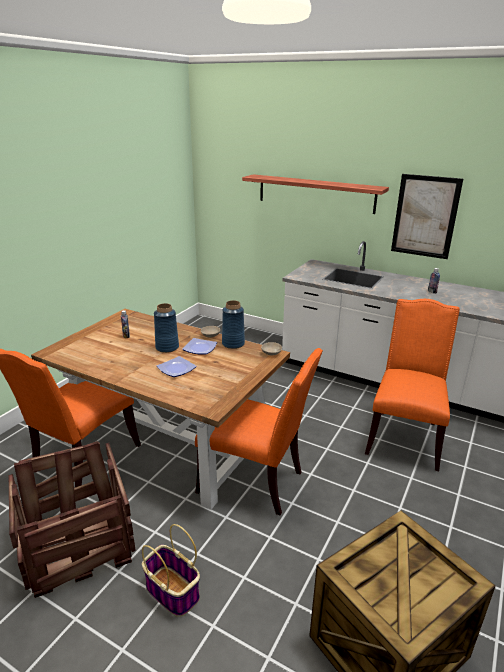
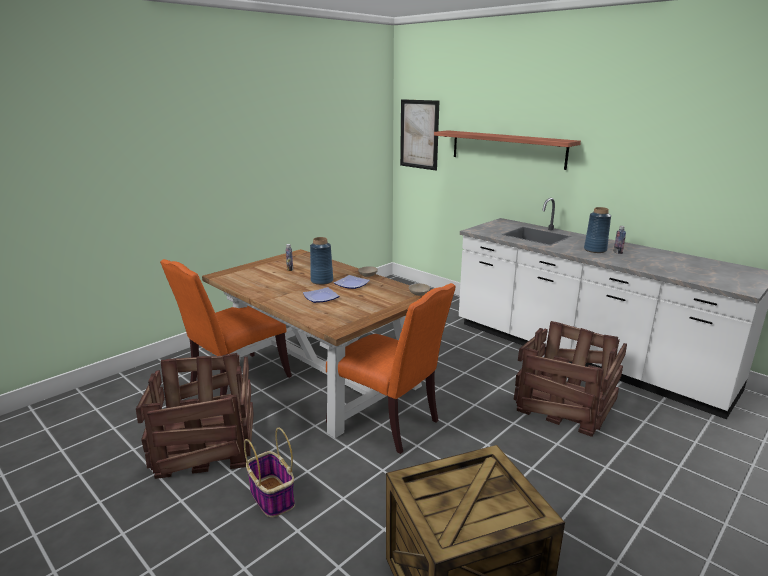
camera: 15 degrees right, 5 degrees down
(233, 344) = (385, 283): blue vase -> blue vase (595, 250)
(404, 436) = (566, 405): orange chair -> crate
(425, 216) = (619, 172): picture -> picture (419, 134)

